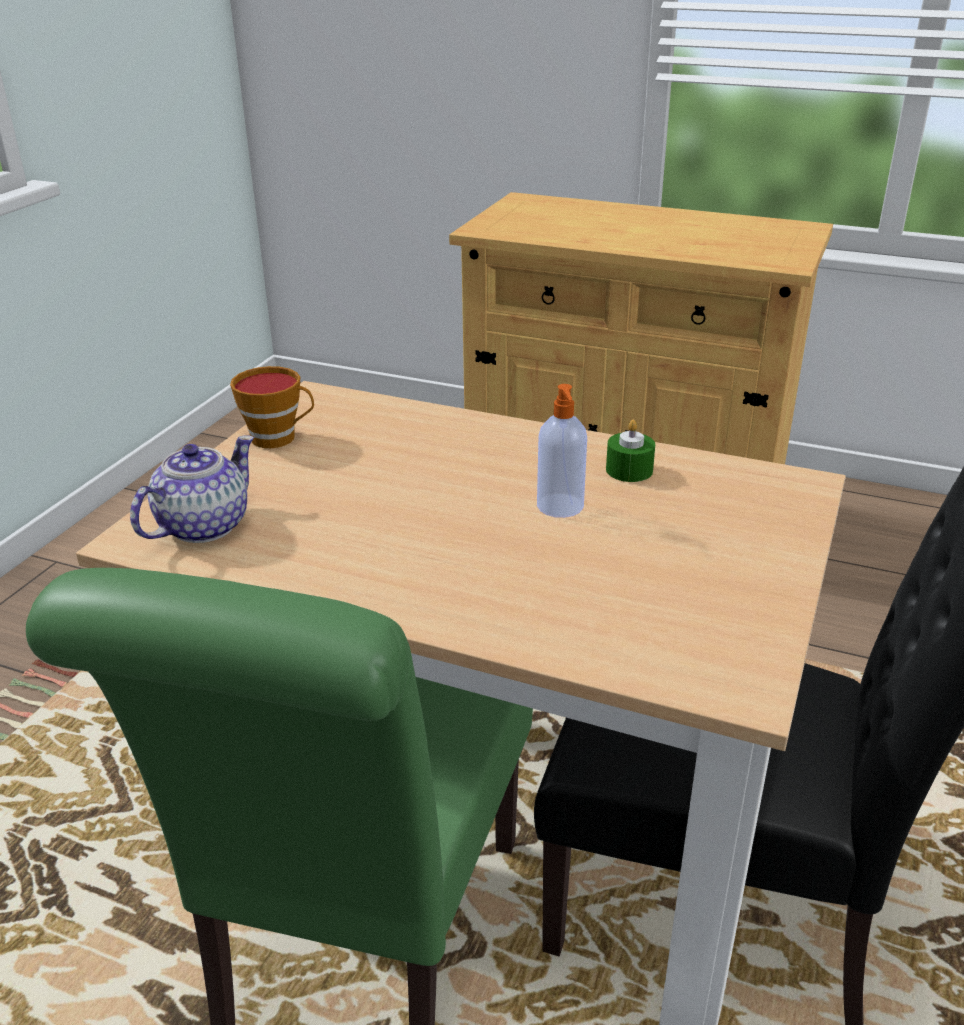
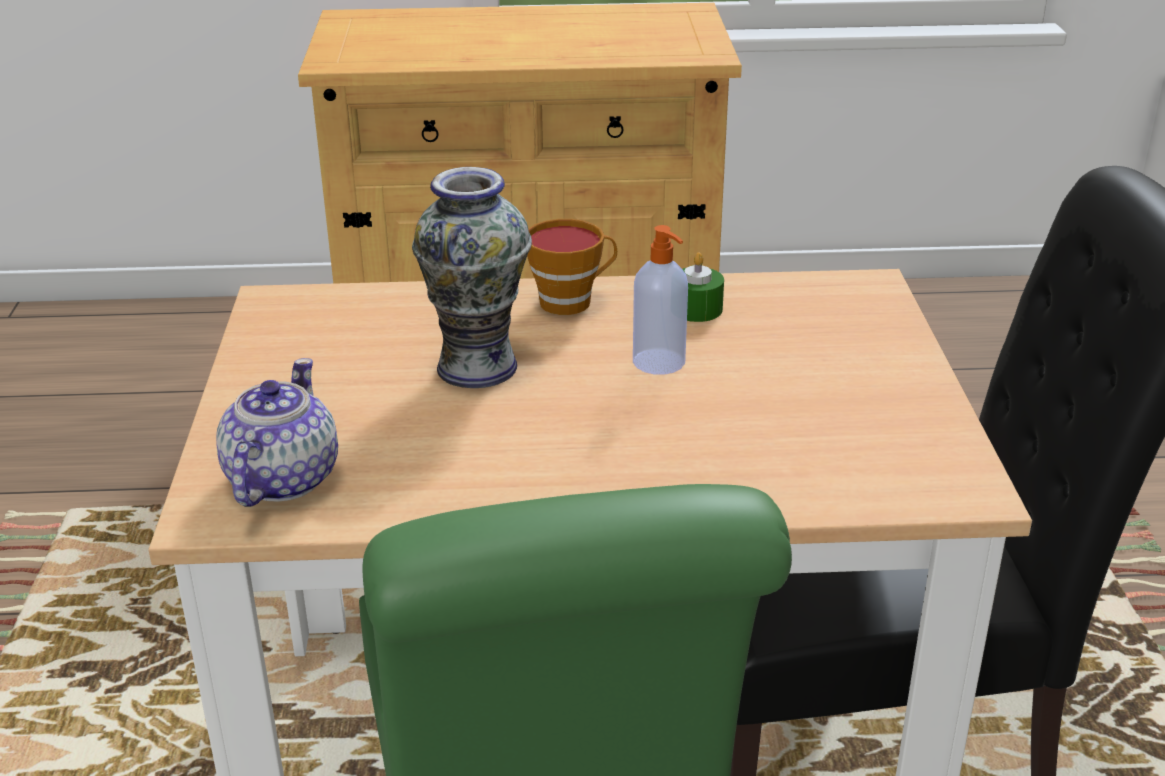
camera: 25 degrees left, 0 degrees up
(279, 438) = (276, 359): cup -> cup (571, 301)
(414, 476) = (476, 366): none -> vase

